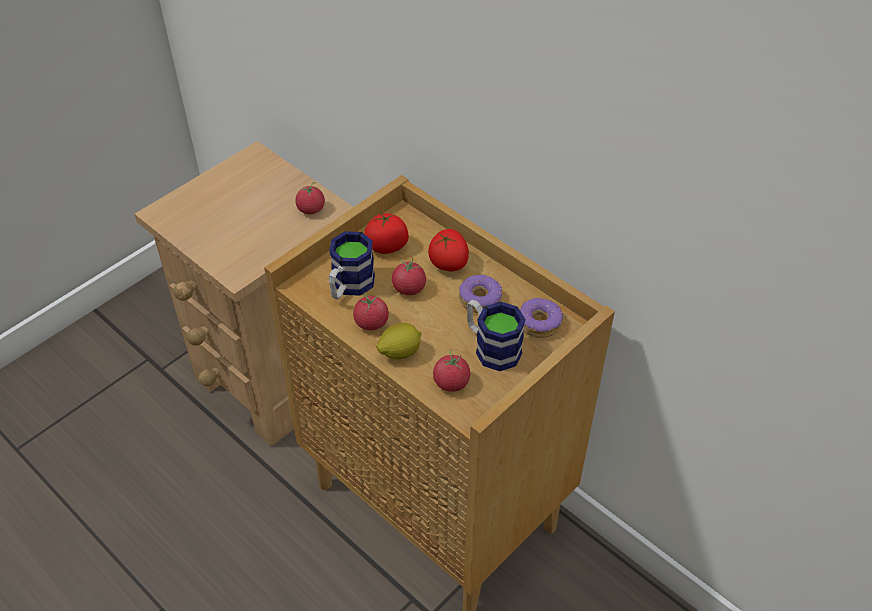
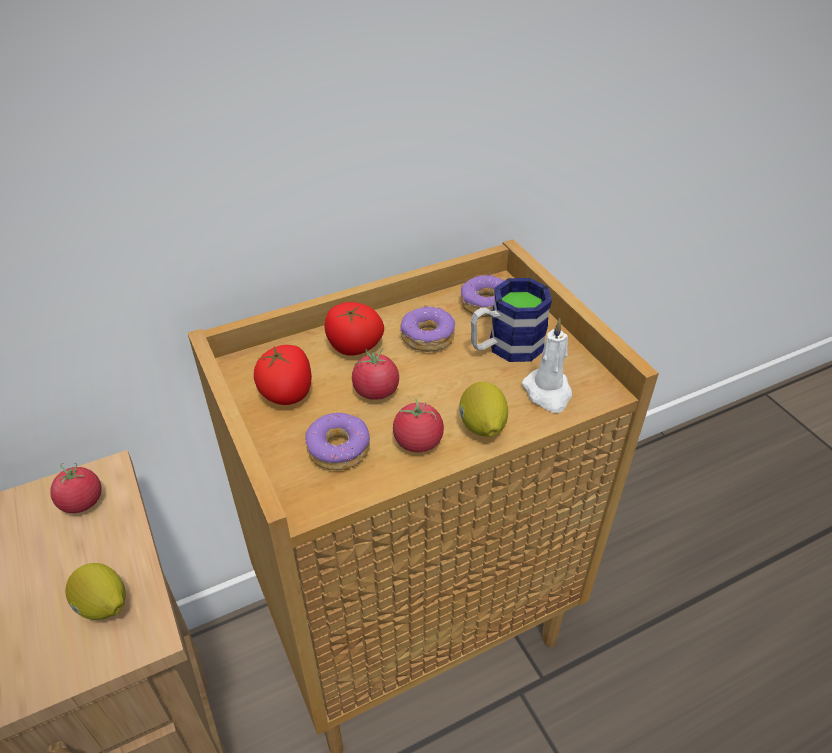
camera: 70 degrees left, 5 degrees down
(248, 250) = (103, 606): none -> lemon
(349, 286) = (339, 449): mug -> donut
(451, 382) = (548, 393): tomato -> white candle

